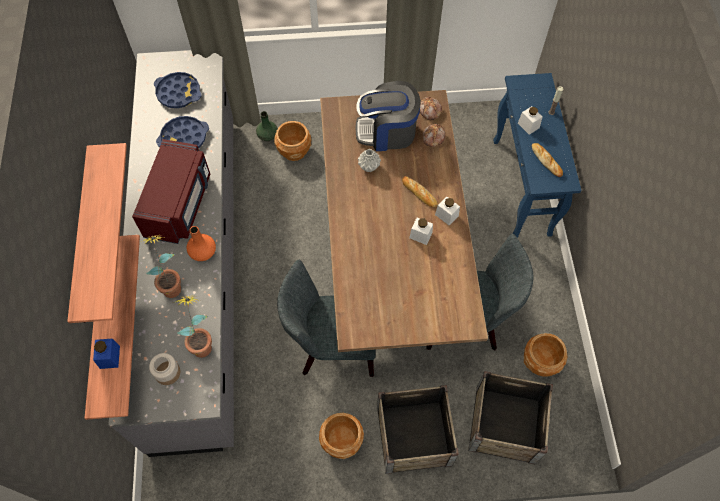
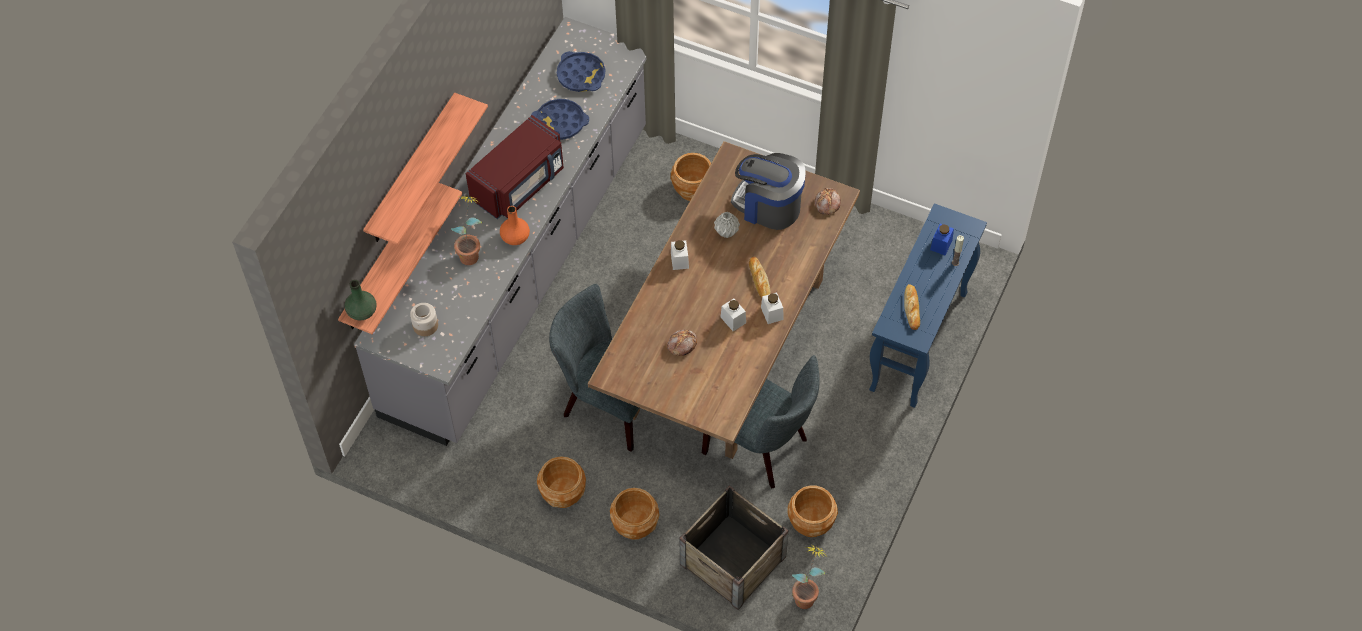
camera: 30 degrees right, 5 degrees down
(110, 357) = (382, 281): blue jar -> blue jar (941, 245)
(202, 342) = (469, 315): potted plant -> potted plant (807, 595)
(267, 135) = (674, 160): green vase -> green vase (361, 311)
(413, 436) = (634, 525): crate -> brown planter
(433, 137) = (811, 232): bread -> bread (681, 344)
(528, 125) = (920, 265): white jar -> white jar (679, 260)

